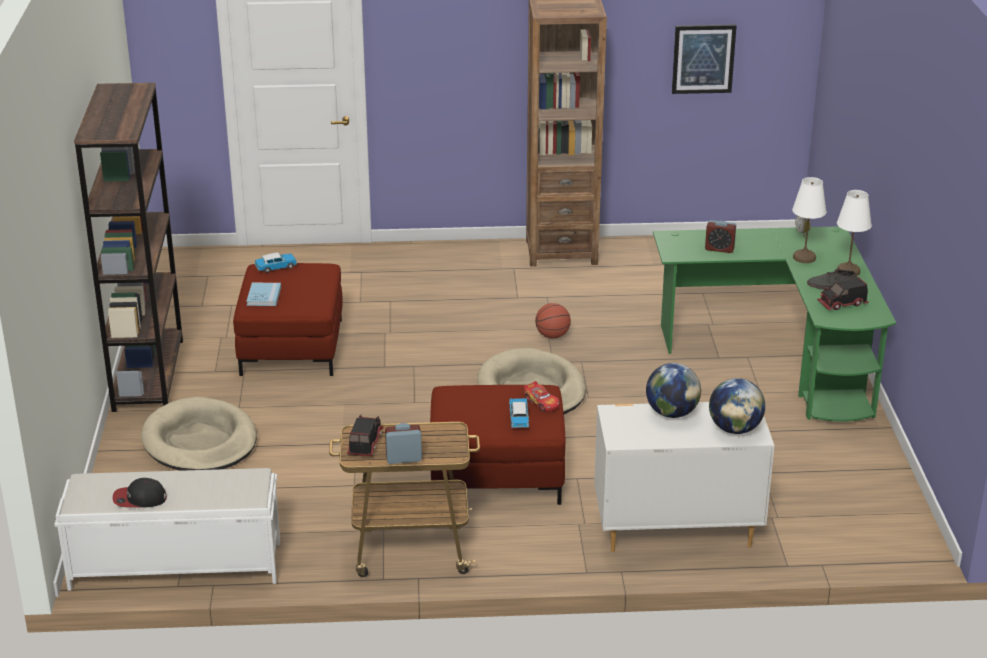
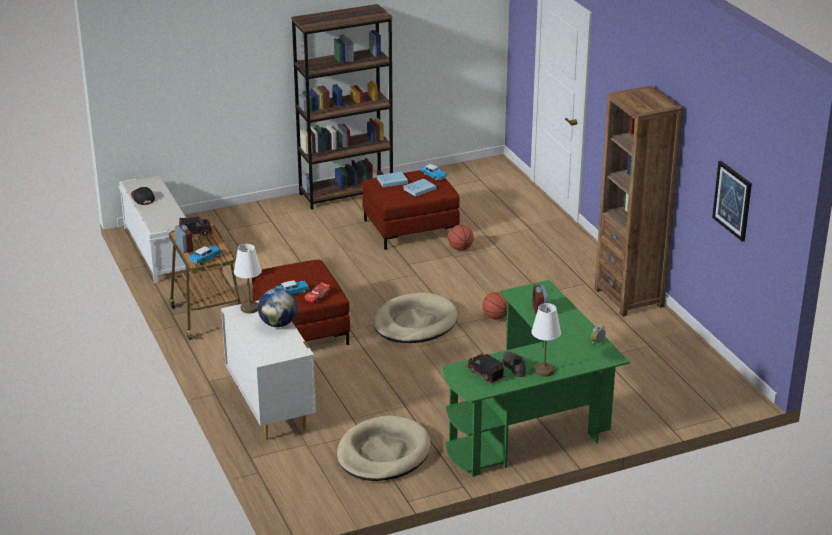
camera: 70 degrees right, 0 degrees up
(200, 441) = (283, 227): beige dog bed -> beige dog bed (383, 453)
(304, 283) = (419, 189): none -> blue book
(373, 324) = (460, 248): none -> basketball
(448, 445) = (205, 258): none -> toy car
(735, 429) = (269, 350): globe -> none
(804, 257) = (553, 348): white table lamp -> white table lamp (250, 308)

